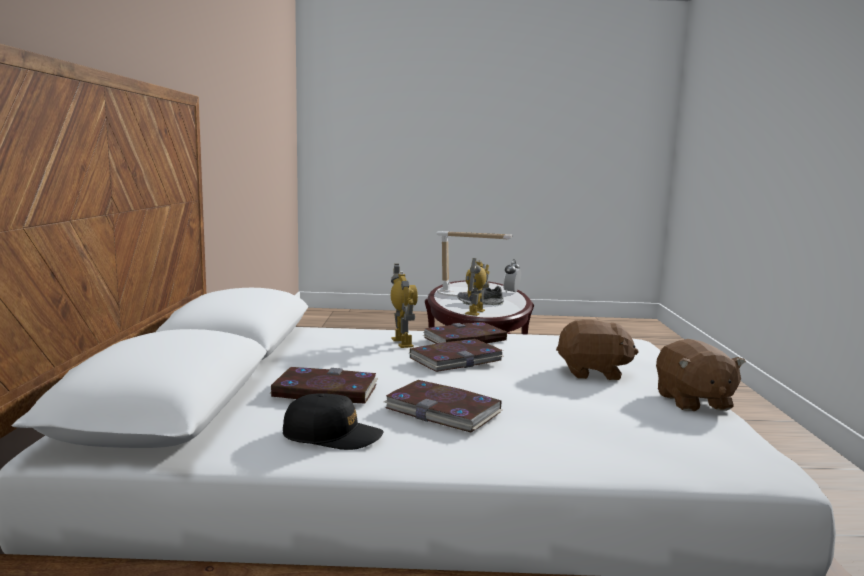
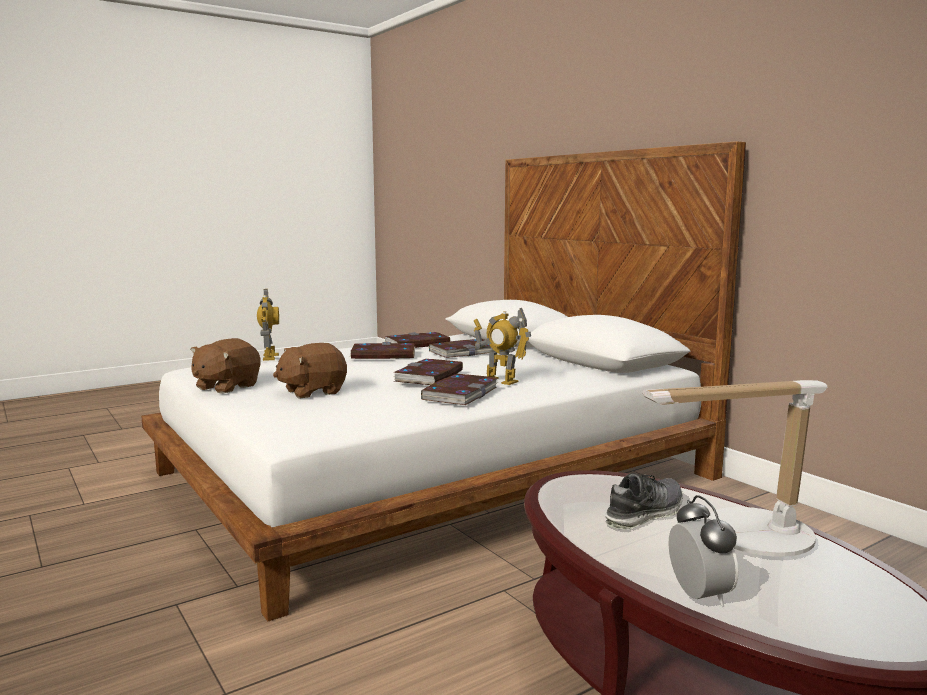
camera: 145 degrees right, 0 degrees up
(332, 436) = (417, 344): black cap -> book
(476, 312) = (591, 482): toy robot -> toy robot (269, 357)
(692, 401) = (226, 387): brown plush toy -> brown plush toy turned 105 degrees counterclockwise

